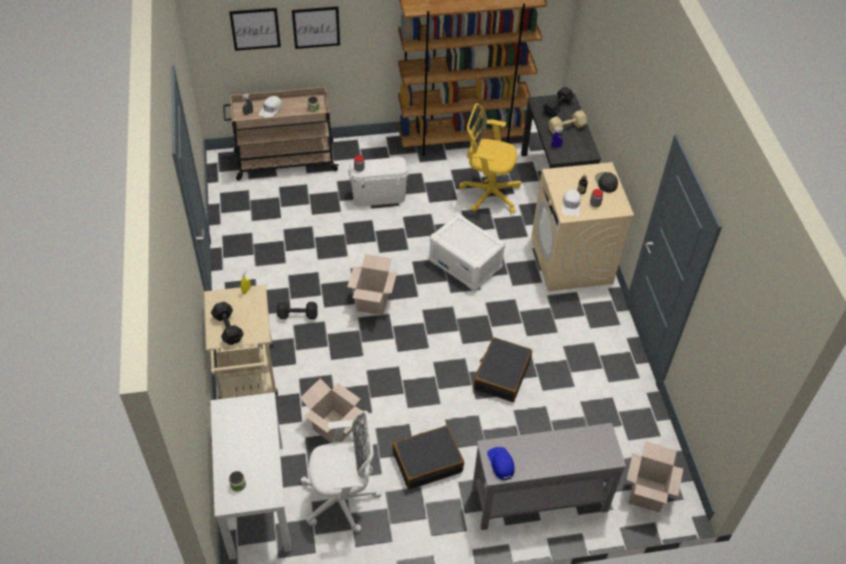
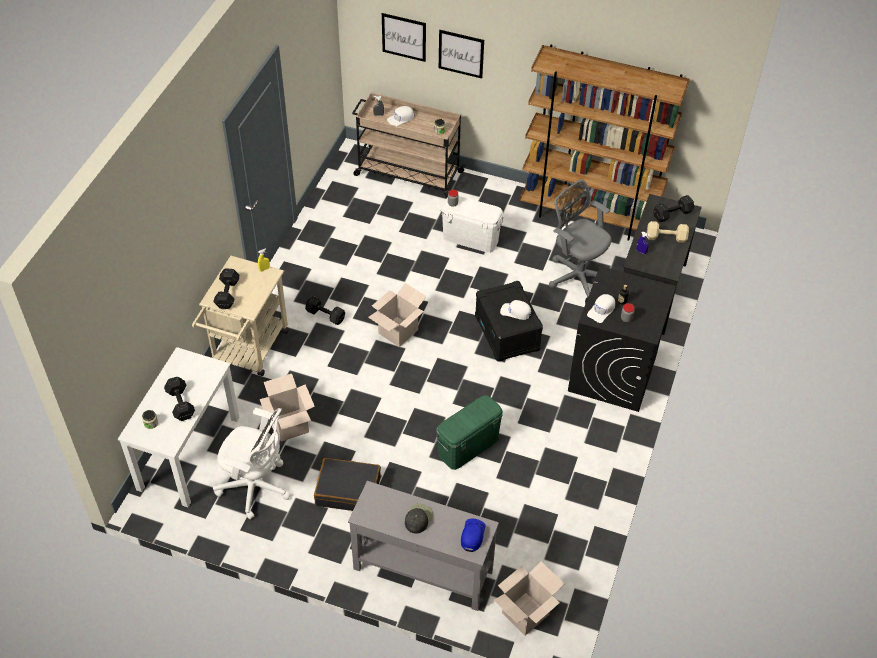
camera: 30 degrees right, 0 degrees up
(254, 453) = (180, 405): none -> black dumbbell
(465, 264) = (507, 333): white storage box -> black storage box
(475, 240) = (515, 312): none -> white cap
(487, 193) = (577, 276): yellow office chair -> grey office chair
(501, 375) = (468, 447): black suitcase -> green storage box
(501, 463) = (373, 509): blue cap -> blue cap (472, 535)
(571, 261) = (612, 373): beige washing machine -> black washing machine
(606, 182) = (654, 302): black cap -> black cap (418, 518)

